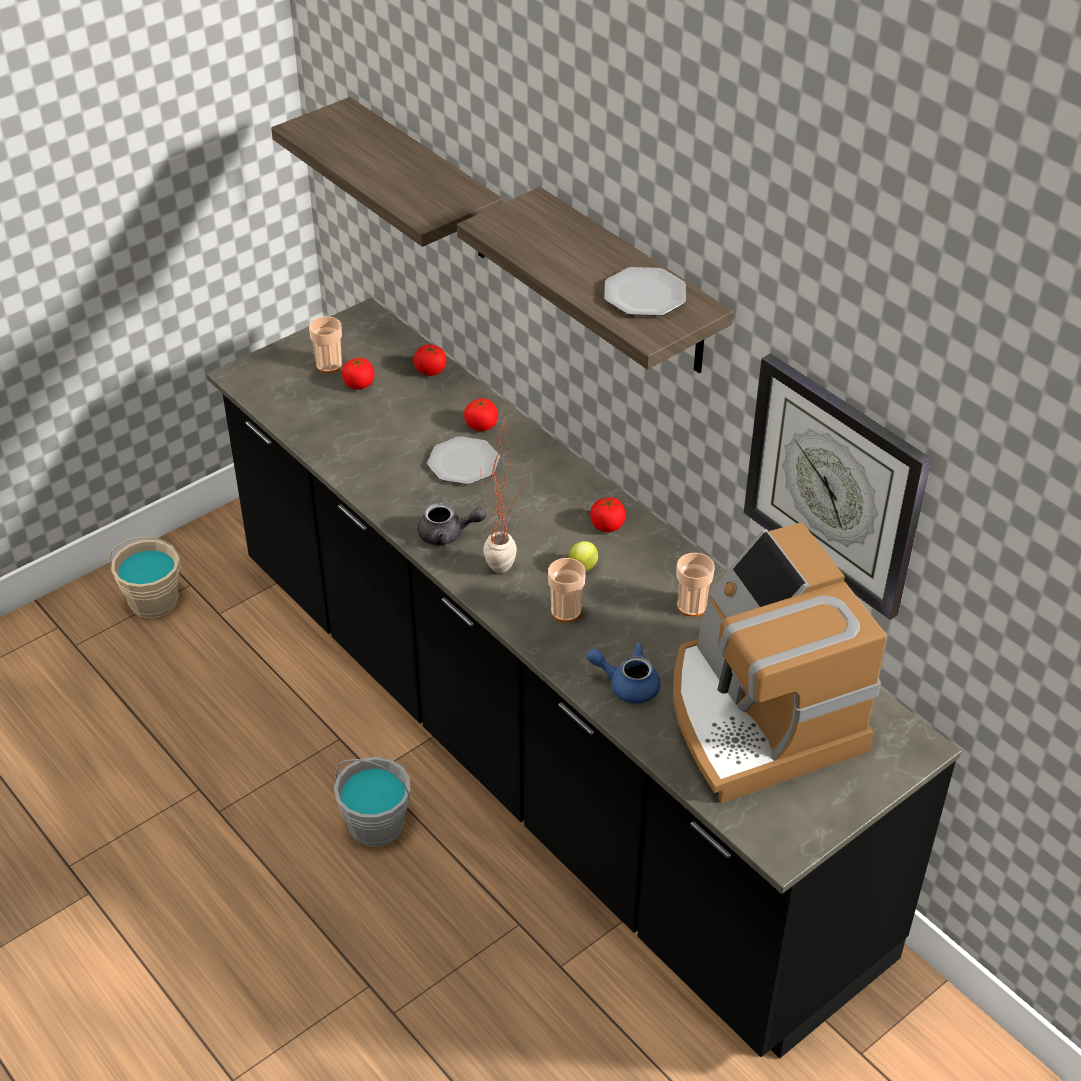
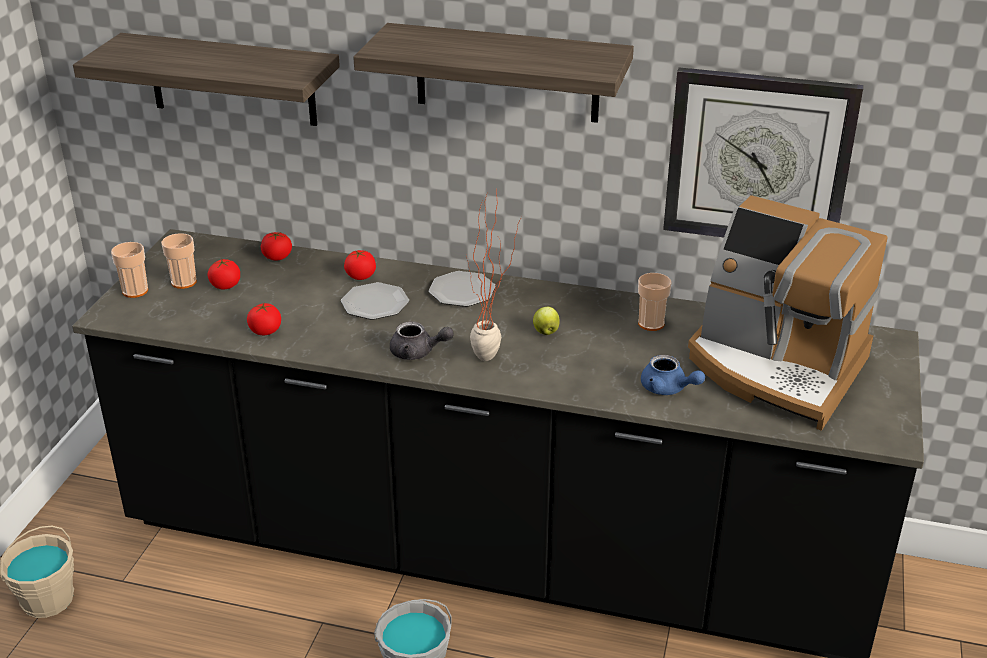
camera: 35 degrees left, 10 degrees down
(448, 534) = (418, 353): grey teapot -> grey teapot turned 45 degrees clockwise
(565, 611) = (568, 363): cup -> cup (135, 291)
(607, 525) = (532, 300): tomato -> tomato (265, 330)
(627, 684) = (668, 389): blue teapot -> blue teapot turned 120 degrees counterclockwise
(644, 295) = (559, 54): plate -> plate (461, 291)

